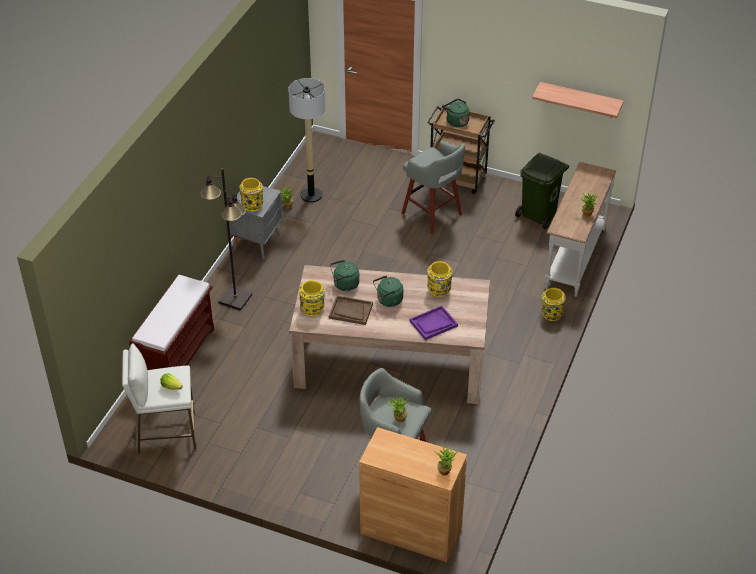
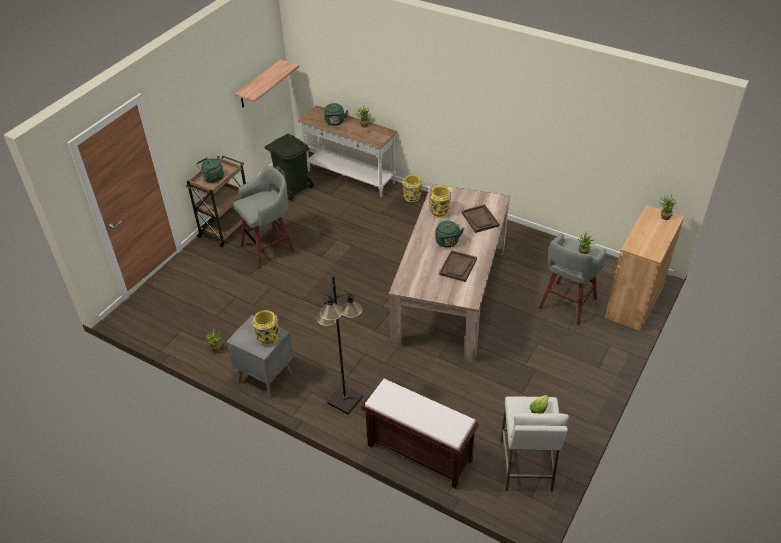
camera: 80 degrees left, 0 degrees up
(311, 195) = (207, 329): floor lamp -> none
(312, 309) = (452, 291): yellow vase -> none
(344, 285) = (422, 268): green kettle -> green kettle (335, 122)
(433, 324) = (480, 219): purple tray -> brown tray

